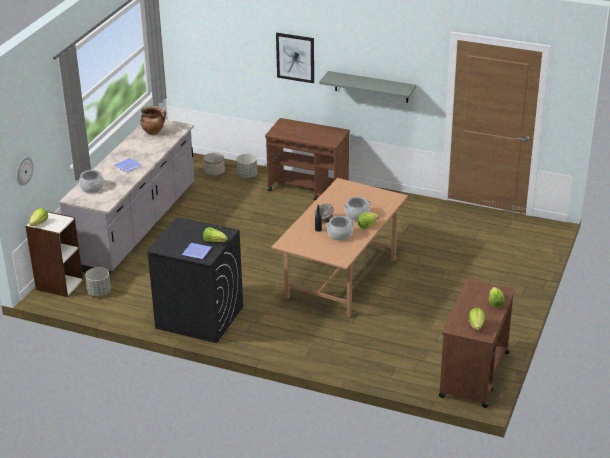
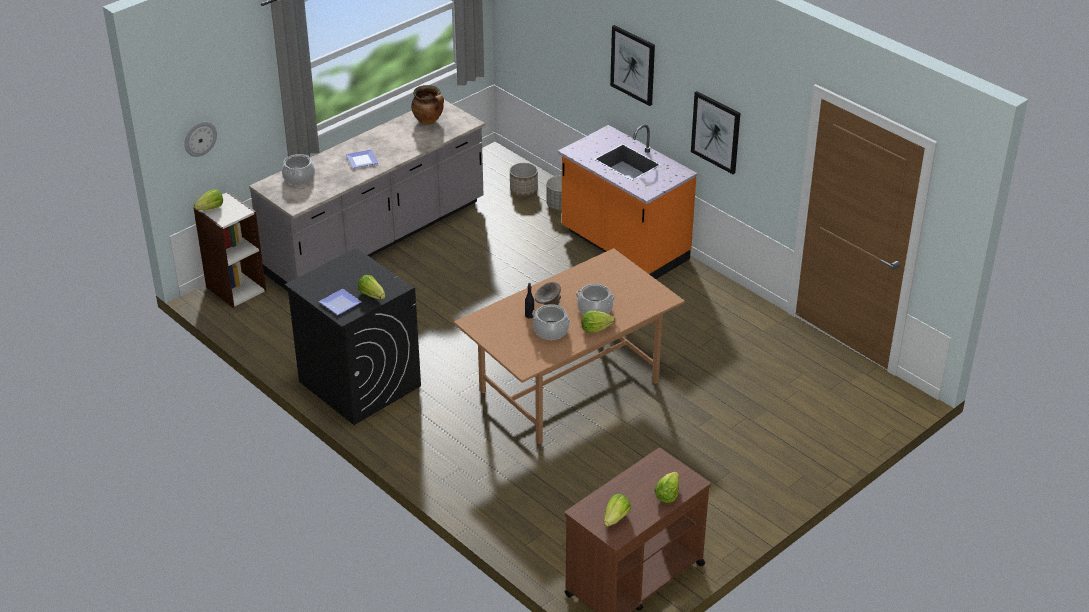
camera: 25 degrees right, 5 degrees up
(99, 292) = (272, 313): grey planter -> none
(309, 189) = (623, 247): brown cart -> orange counter
(371, 87) = (716, 132): grey shelf -> picture

